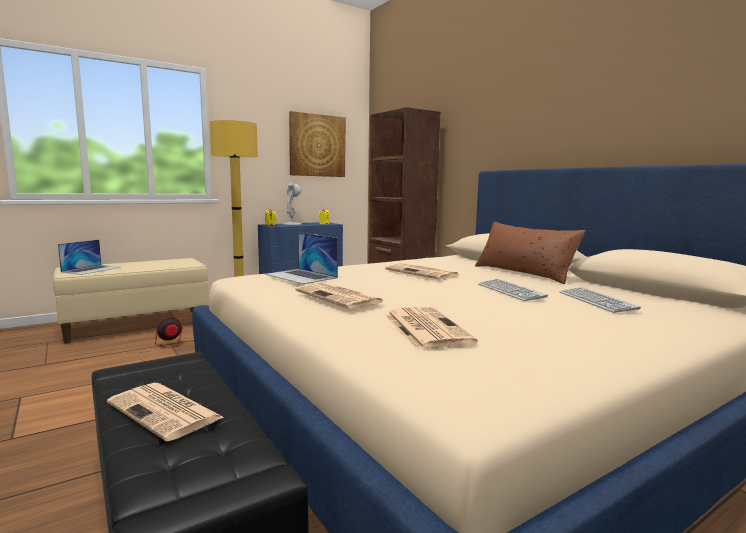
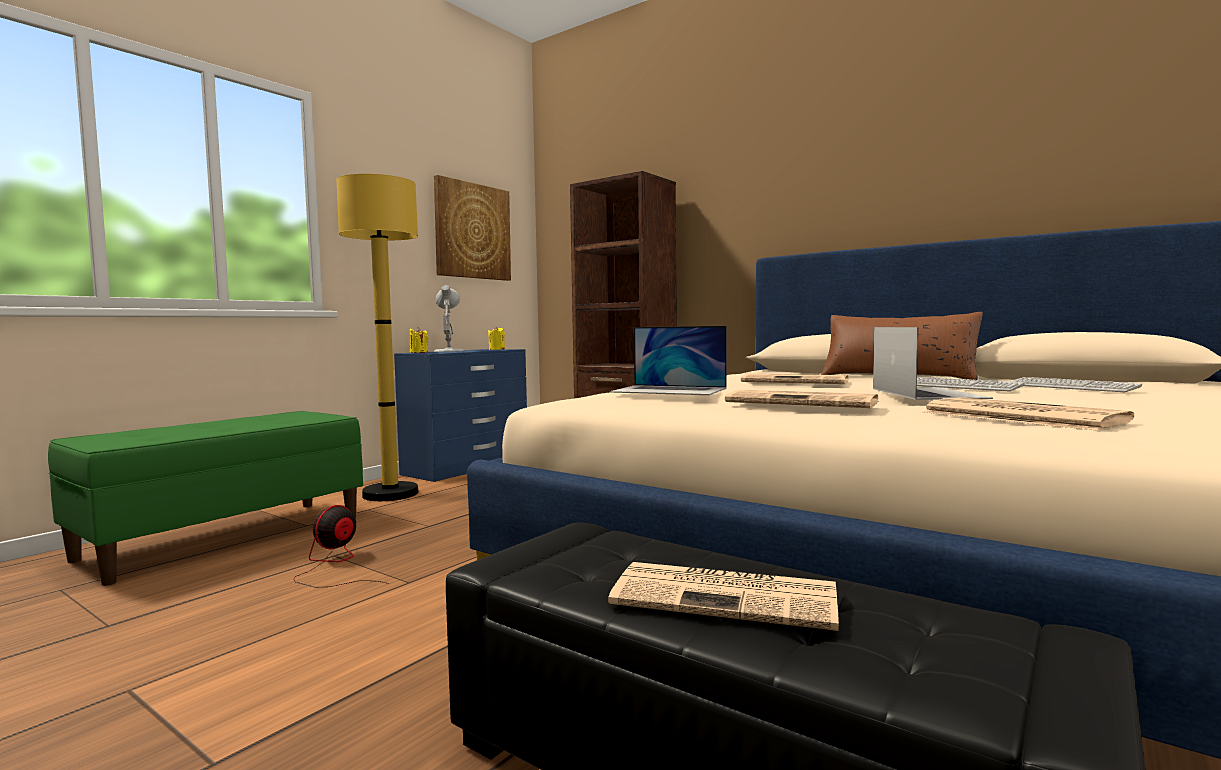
camera: 20 degrees left, 5 degrees down
(92, 269) = (143, 436): laptop -> laptop (927, 393)
(137, 325) = (226, 537): beige bench -> green bench

